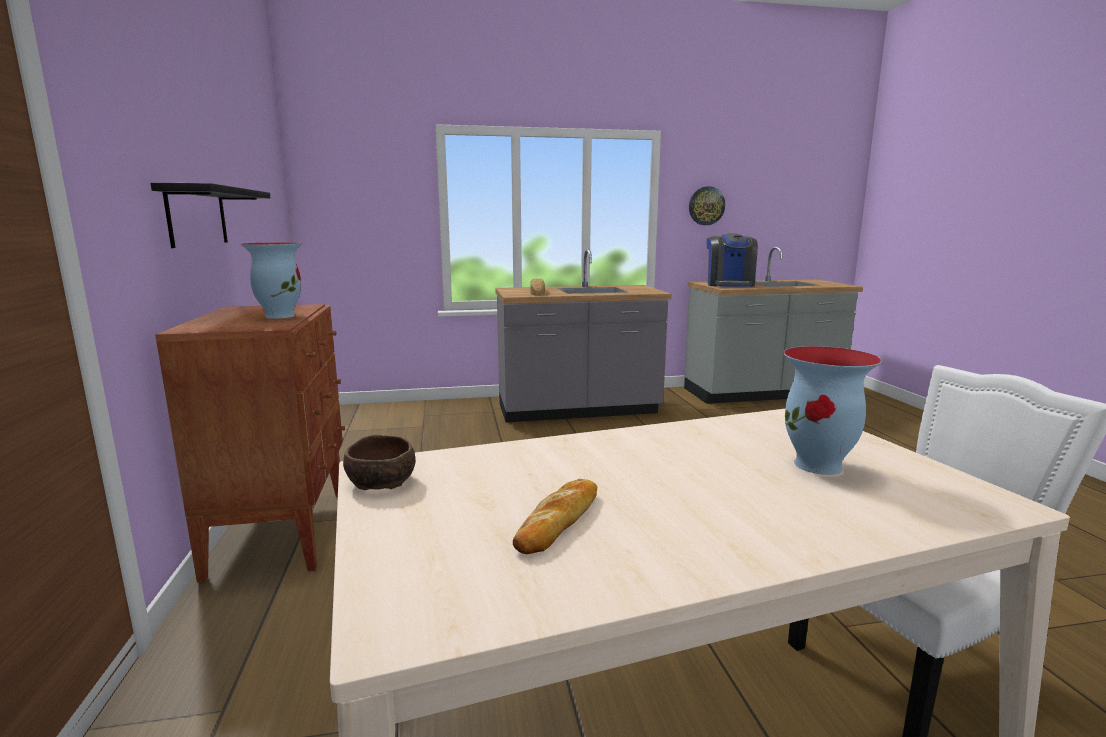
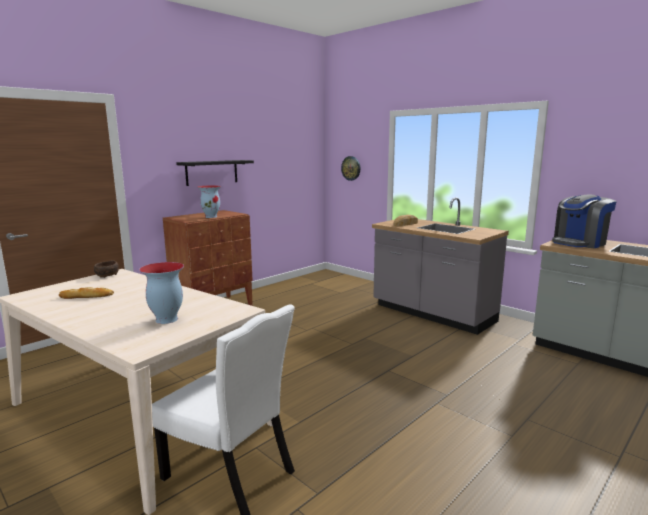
camera: 55 degrees right, 0 degrees up
(706, 206) = (591, 166): wall clock -> wall clock (351, 168)

